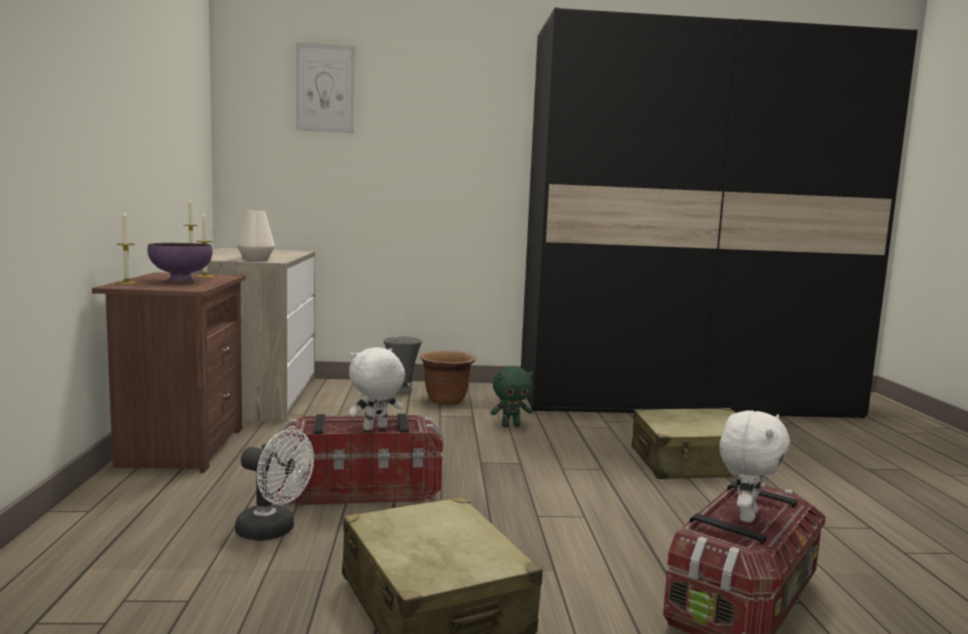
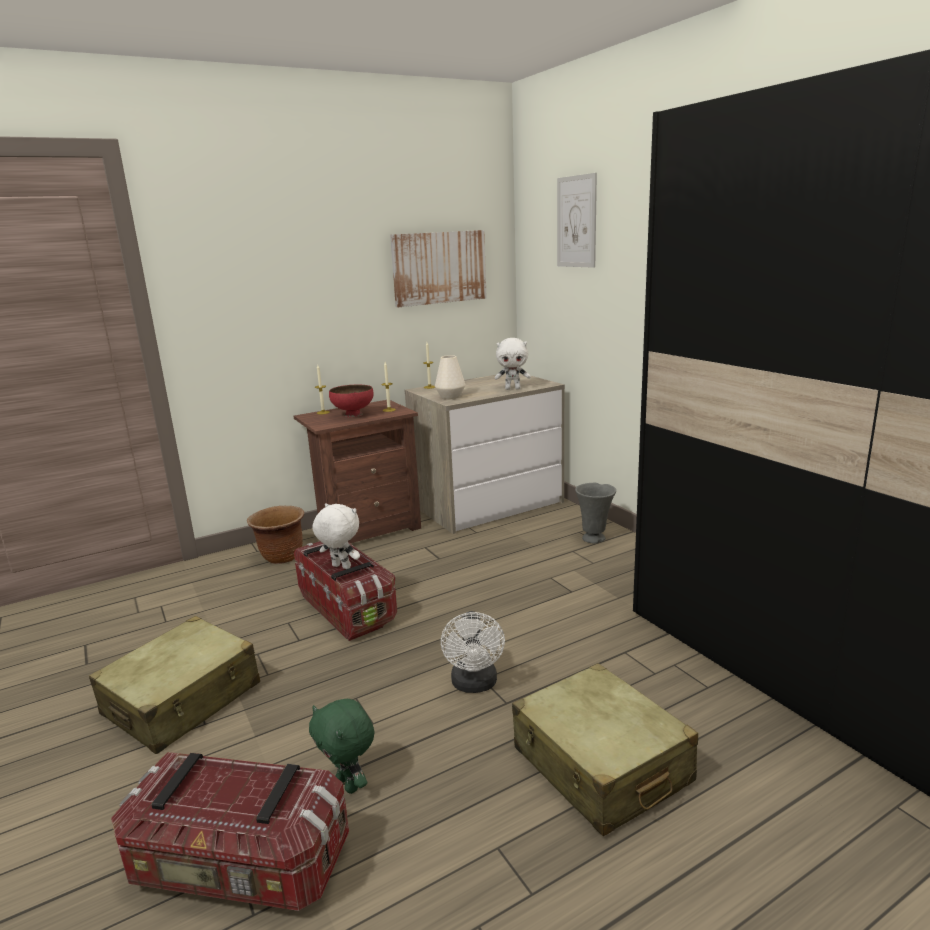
camera: 65 degrees right, 10 degrees up
(179, 111) = (439, 267): none -> picture
(181, 281) = (353, 415): purple bowl -> red bowl
(273, 531) = (260, 607): white fan -> white fan (475, 685)
(446, 400) = (600, 565): brown planter -> brown planter (282, 557)
(510, 425) = (571, 617): green plush toy -> green plush toy (349, 784)
(745, 516) = (230, 791): white plush toy -> white plush toy (513, 389)

